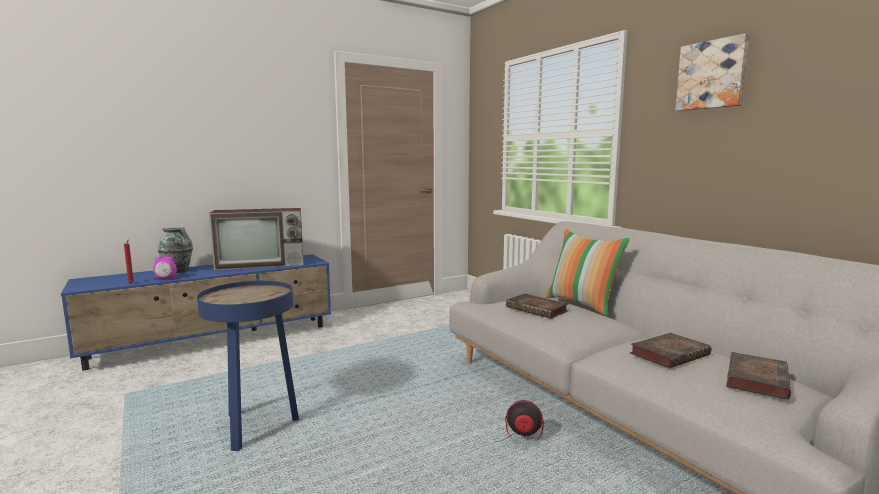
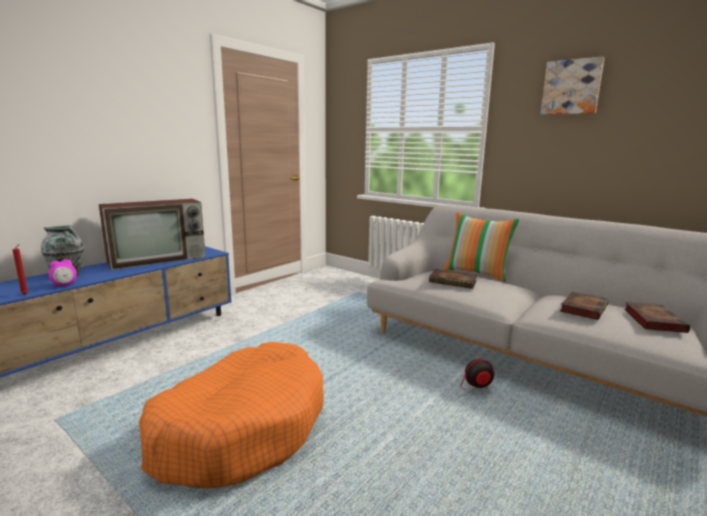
camera: 20 degrees left, 5 degrees up
(256, 428) = (241, 427): blue side table -> orange dog bed

